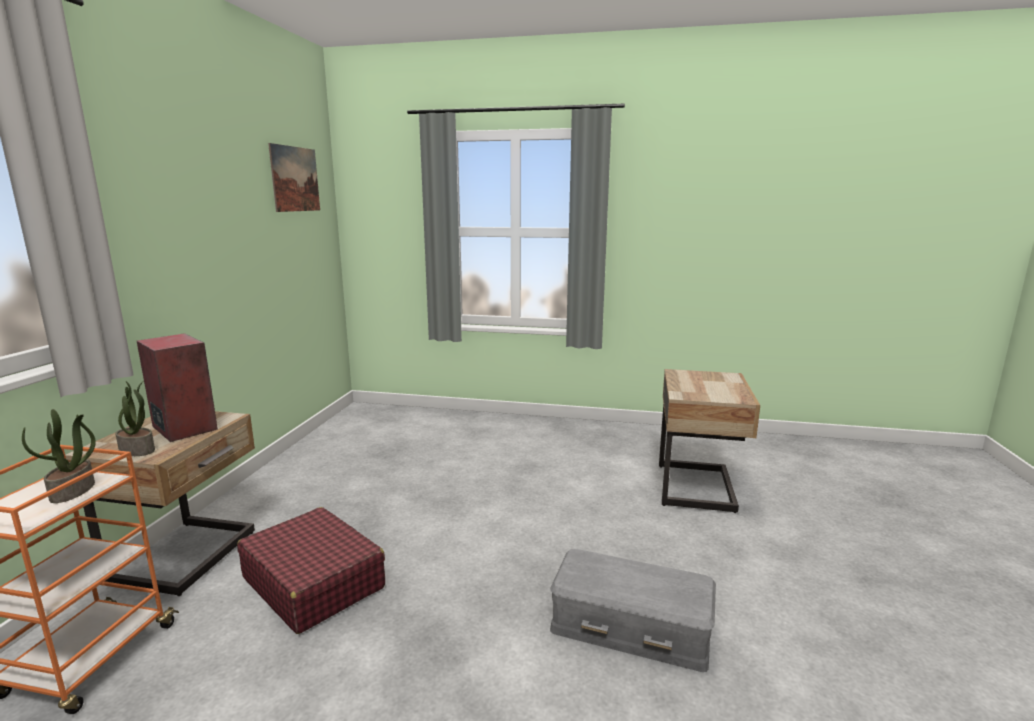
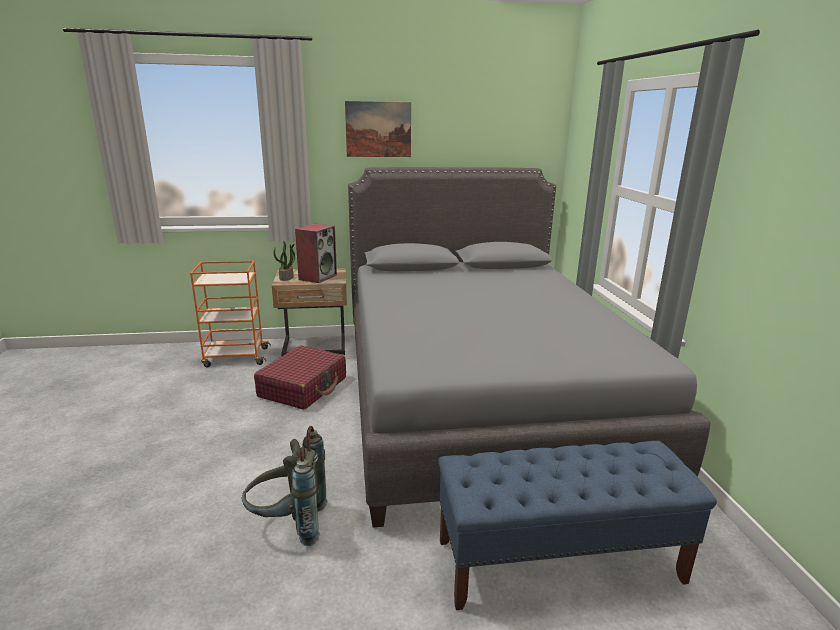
camera: 70 degrees right, 5 degrees up
(73, 491) = (231, 279): potted plant -> none
(295, 179) = (506, 129): picture -> picture (378, 129)
(457, 465) = (478, 397): none -> grey bed
(631, 625) = (288, 525): grey storage box -> grey backpack
(698, 487) = (559, 560): beige nightstand -> blue bench

